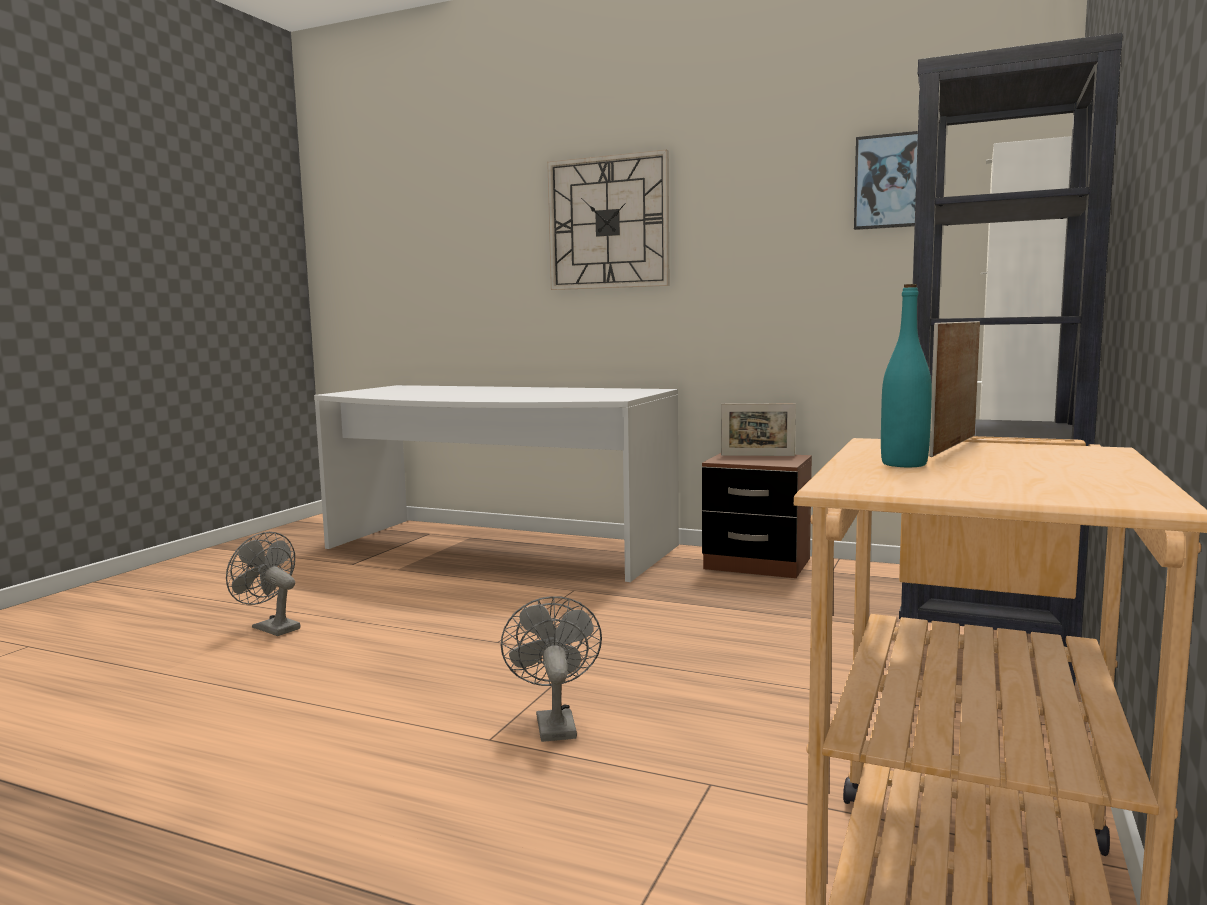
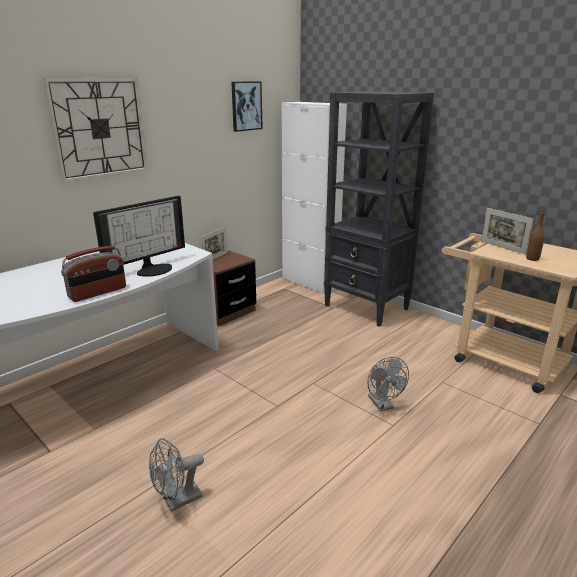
camera: 70 degrees left, 15 degrees up
(438, 398) = (98, 293): none -> radio
(531, 398) = (153, 269): none -> monitor
(553, 723) = (383, 405): grey fan -> grey fan turned 120 degrees counterclockwise
(904, 464) = (532, 259): turquoise bottle -> brown bottle

